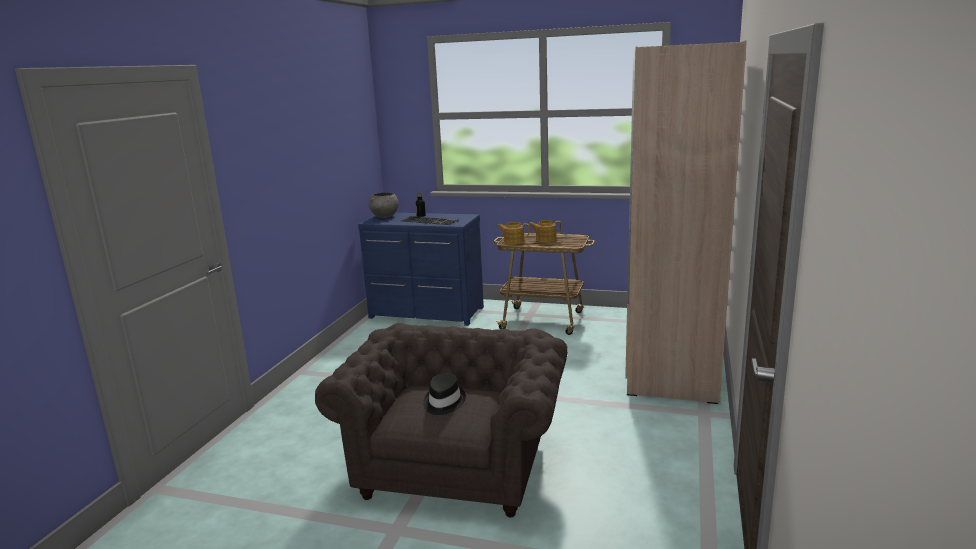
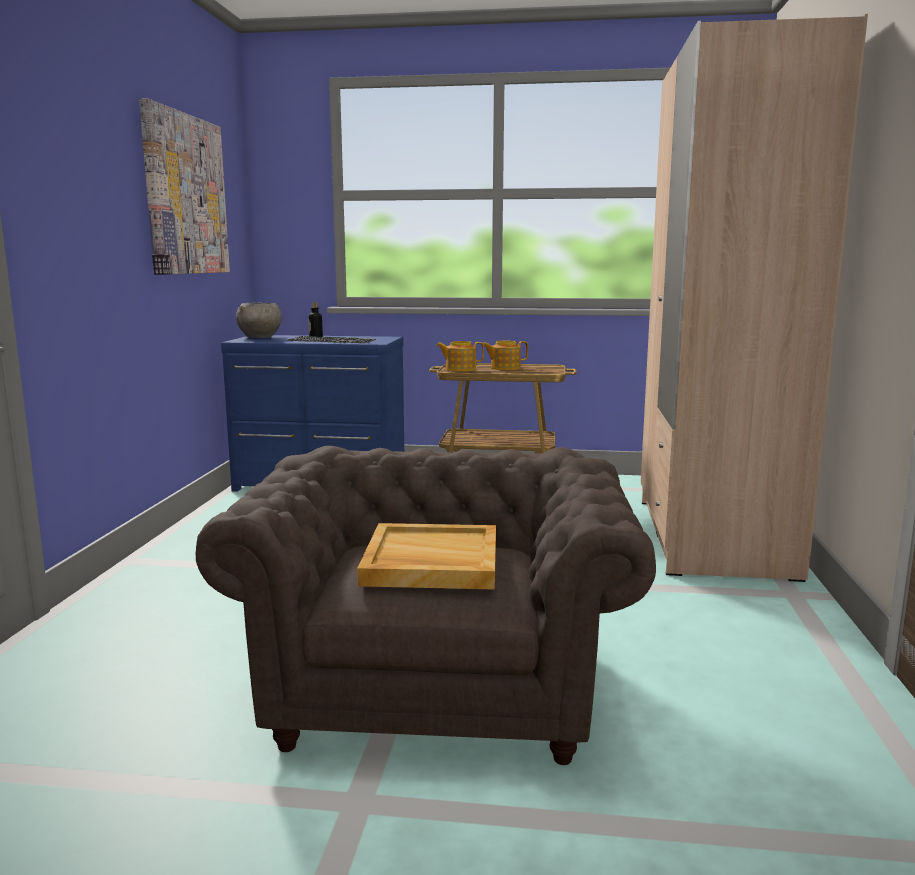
camera: 10 degrees left, 5 degrees down
(330, 134) = (185, 195): none -> picture
(443, 402) = (430, 562): black hat -> beige tray

